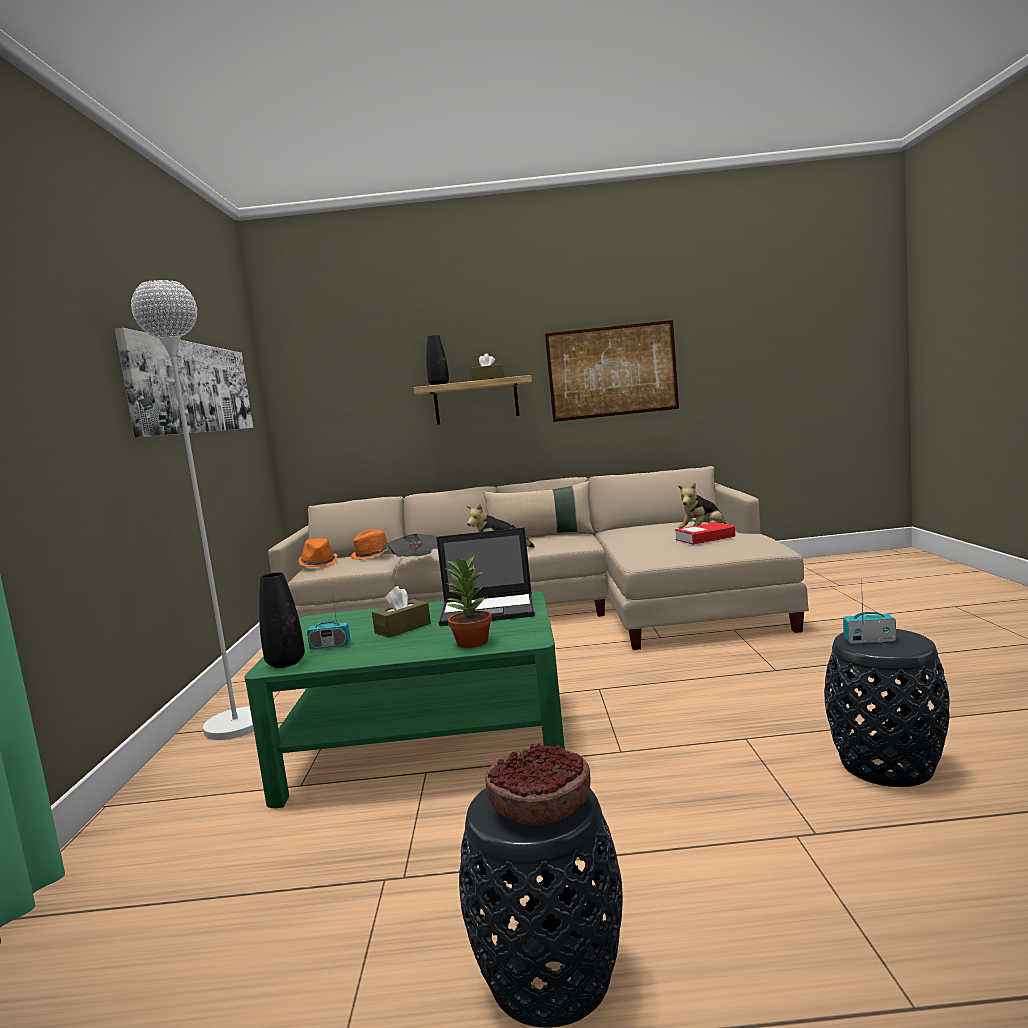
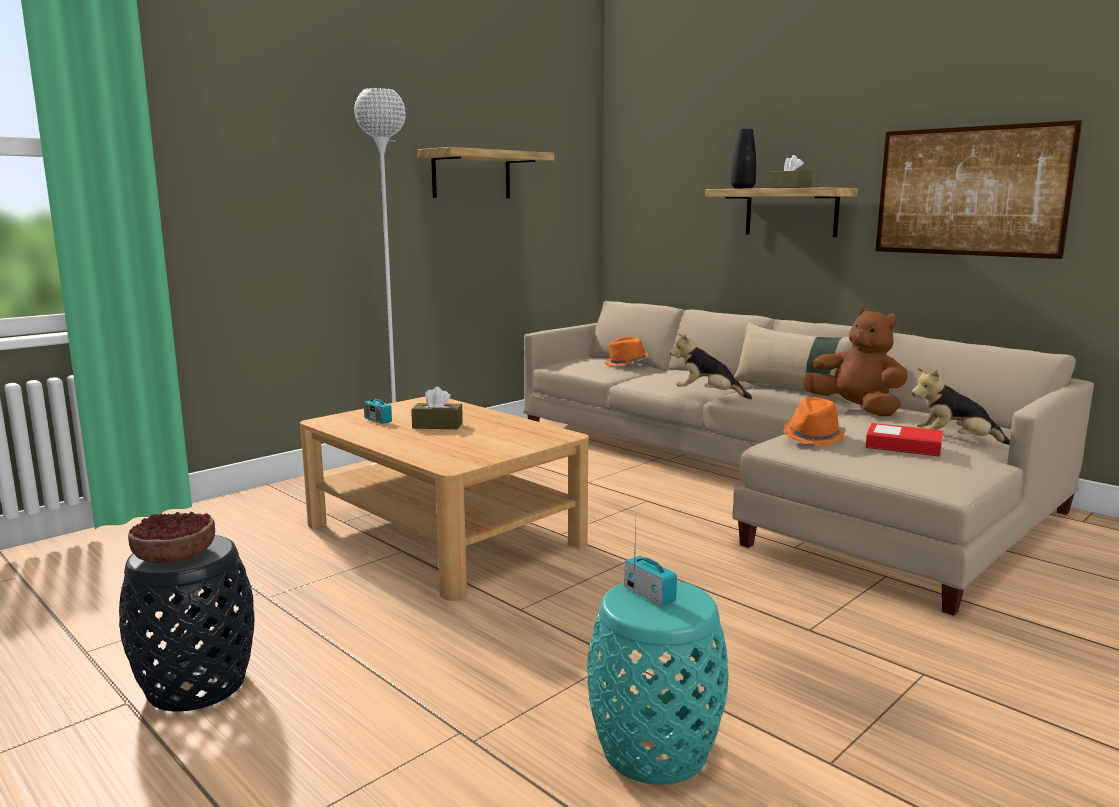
camera: 45 degrees right, 5 degrees up
(193, 388) = (471, 175): picture -> shelf
(285, 663) = (334, 421): black vase -> none
(319, 564) = (578, 359): orange hat -> orange hat (814, 436)
(416, 561) = (634, 380): newspaper -> none
(427, 743) = (444, 534): green coffee table -> beige coffee table
(471, 642) = (426, 452): potted plant -> none
(489, 610) = (512, 435): laptop -> none
(614, 533) = (856, 409): none -> brown plush toy
(887, 766) = (654, 751): black stool -> turquoise stool

